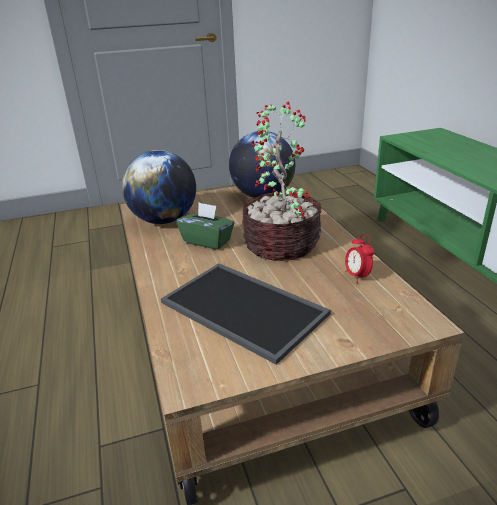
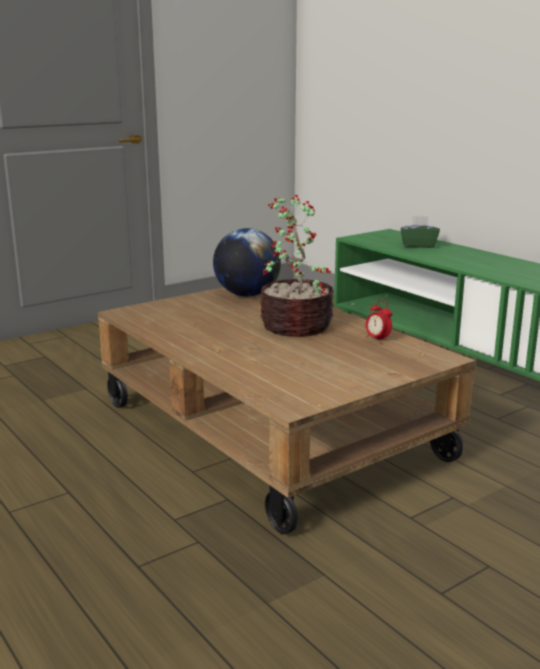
camera: 20 degrees left, 10 degrees down
(164, 220) = (163, 319): globe -> none
(207, 241) = (224, 330): green tissue box -> green tissue box (418, 245)
(246, 307) = (300, 365): tray -> none

